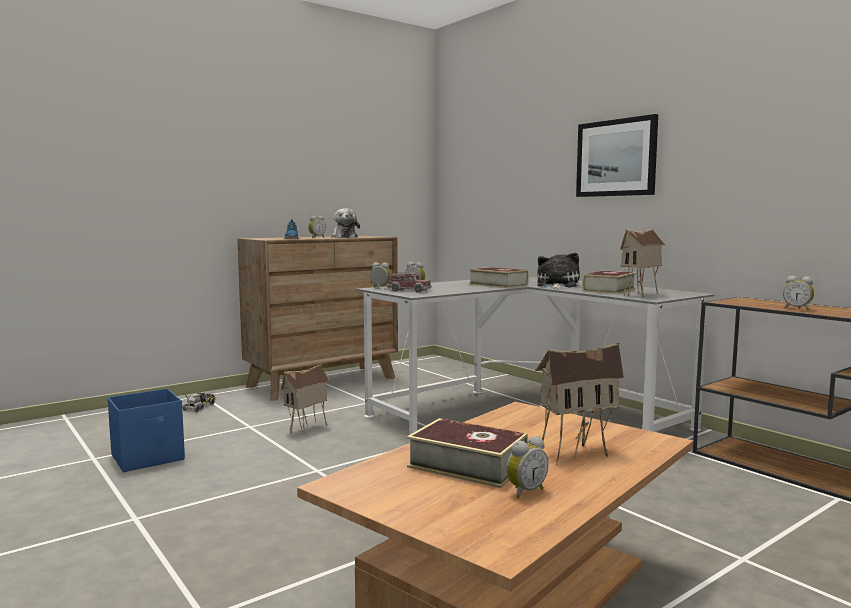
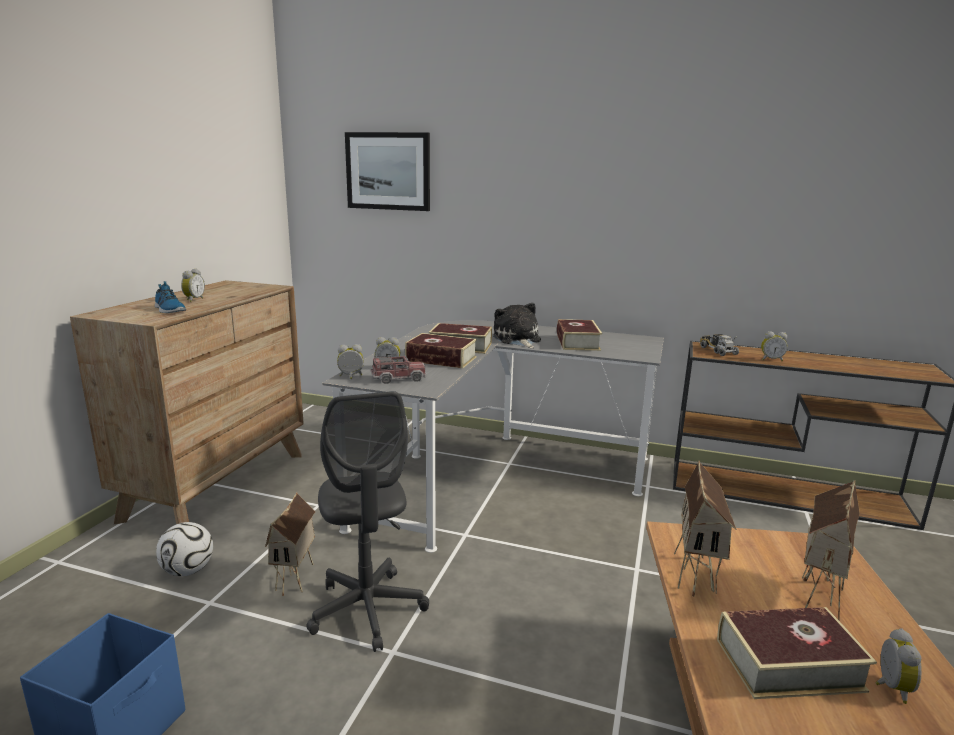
camera: 35 degrees left, 10 degrees up
(200, 407) = (83, 588): toy truck -> toy truck (717, 350)
(256, 412) = (188, 570): none -> football
(329, 451) = (367, 609): none -> grey office chair
(344, 237) = (230, 295): plush toy -> none
(464, 287) = (441, 359): none -> book
(616, 158) = (554, 196): picture -> picture (388, 171)
(641, 295) = (622, 350): toy house -> toy house (696, 577)

